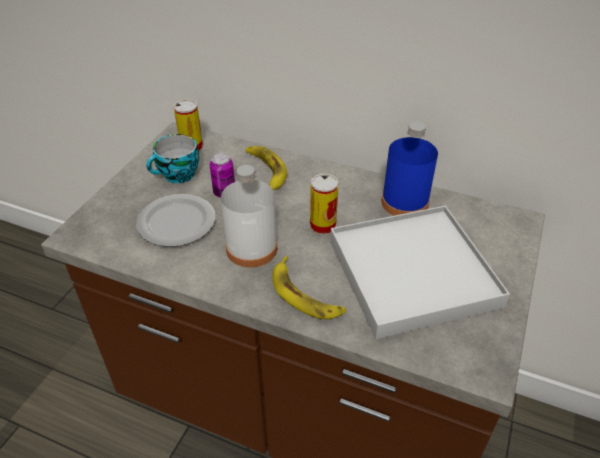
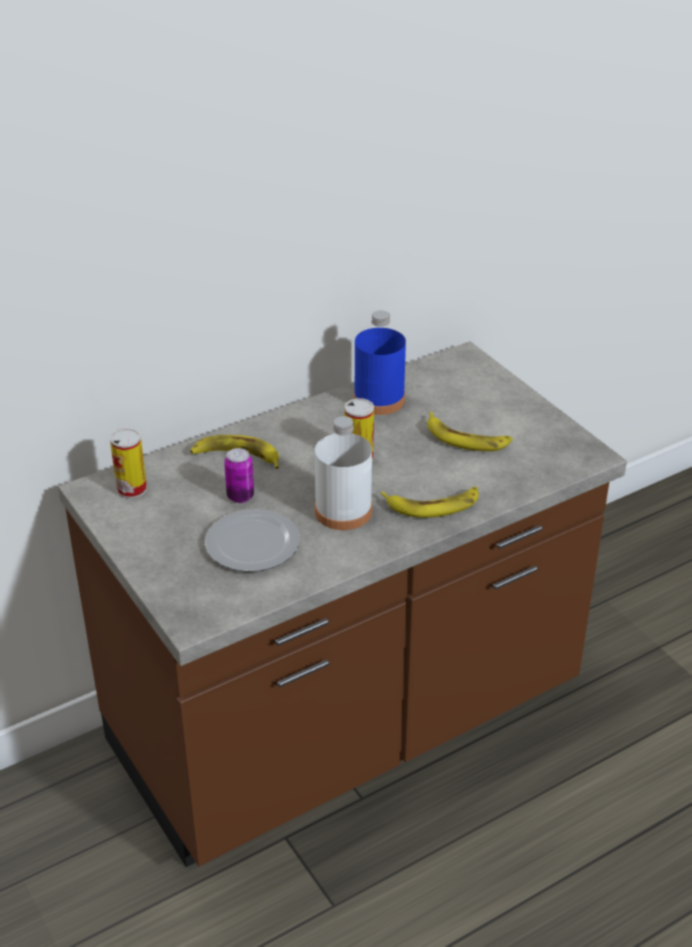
camera: 55 degrees left, 5 degrees down
(178, 175) = (173, 516): cup -> none
(413, 273) = (466, 438): white tray -> banana

